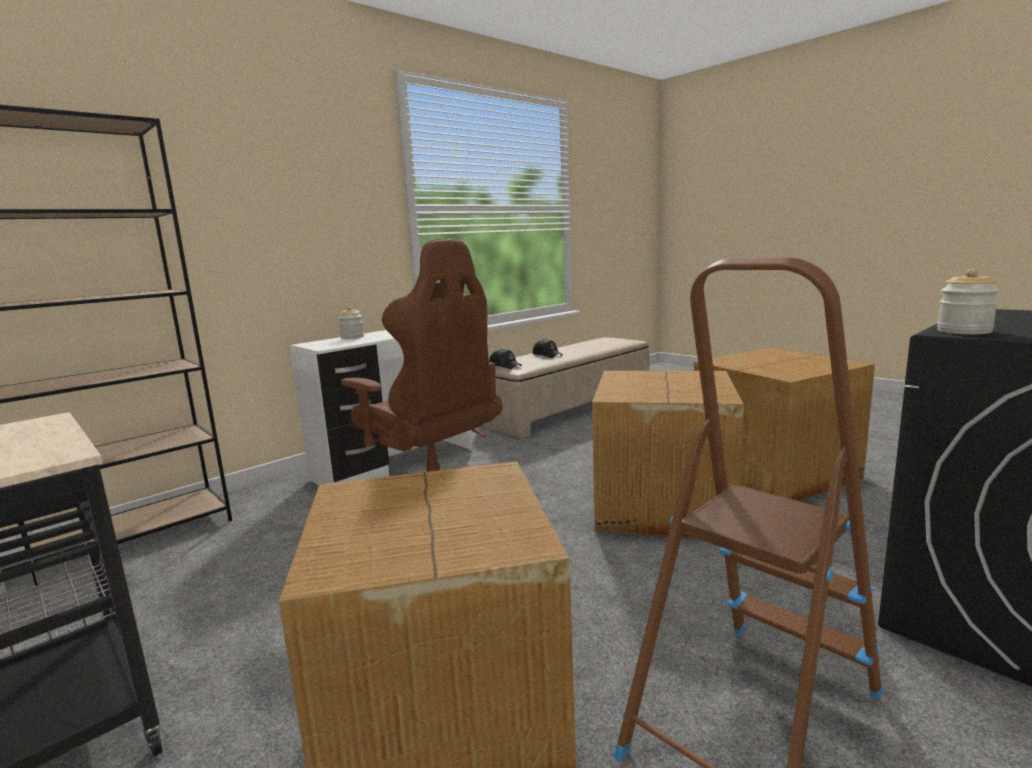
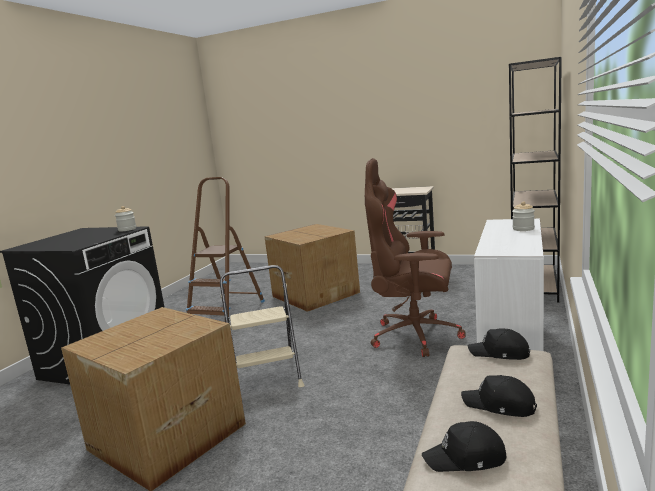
camera: 155 degrees right, 0 degrees up
(586, 349) = (466, 458): none -> black cap
(661, 506) = (266, 373): cardboard box -> beige step ladder

